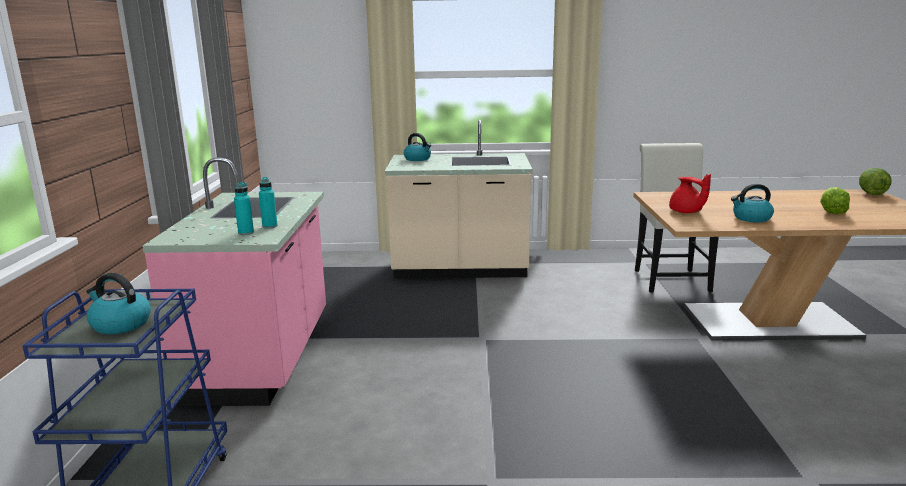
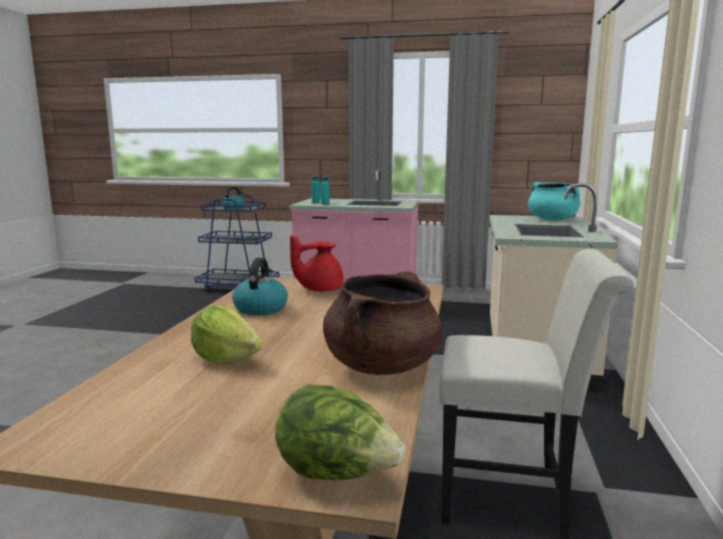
camera: 100 degrees right, 5 degrees down
(418, 159) = (552, 220): kettle -> turquoise cooking pot
(787, 194) = (382, 366): none -> brown cooking pot

